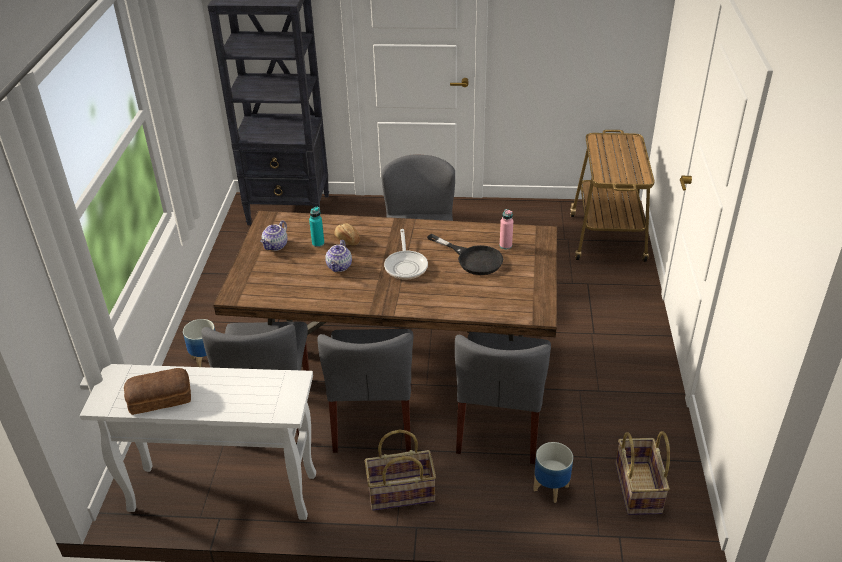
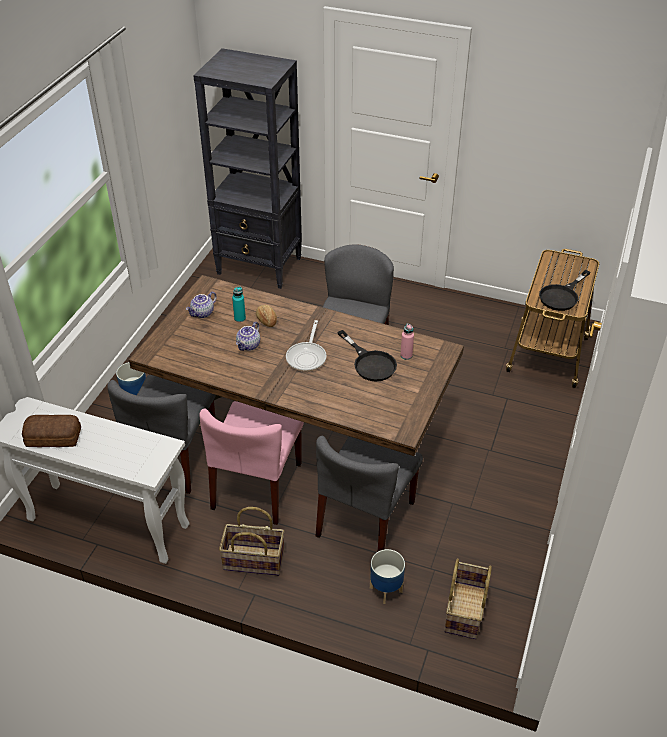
camera: 15 degrees right, 5 degrees up
(374, 419) = (257, 486): grey chair -> pink chair
(624, 169) = (562, 296): none -> black frying pan

